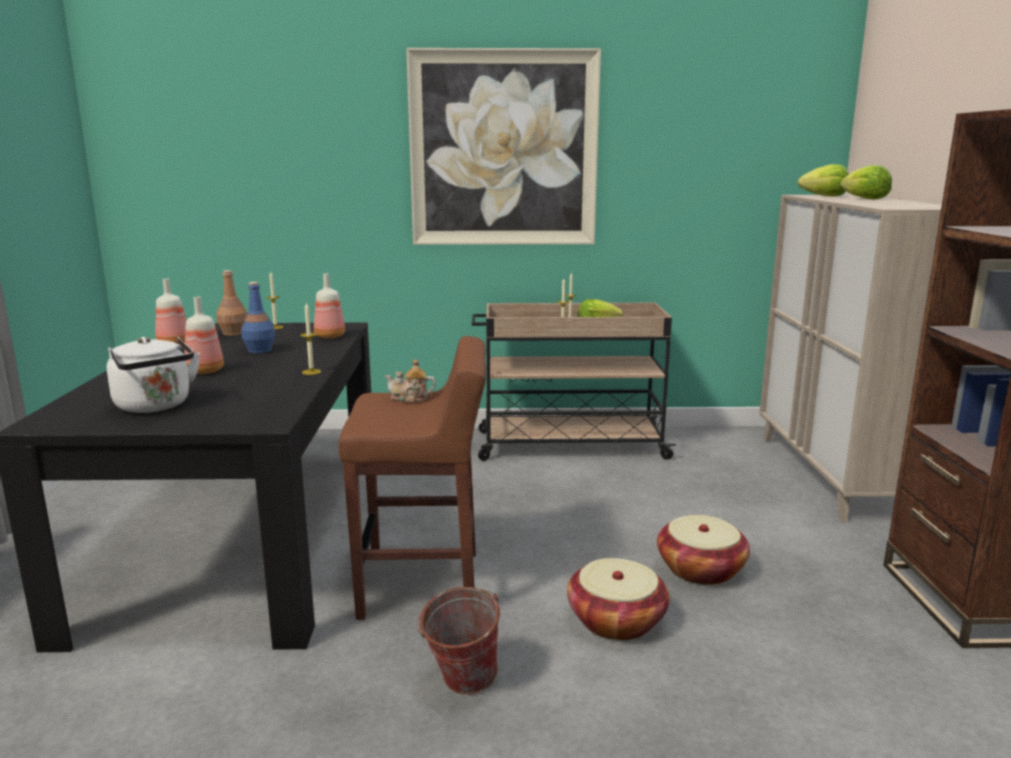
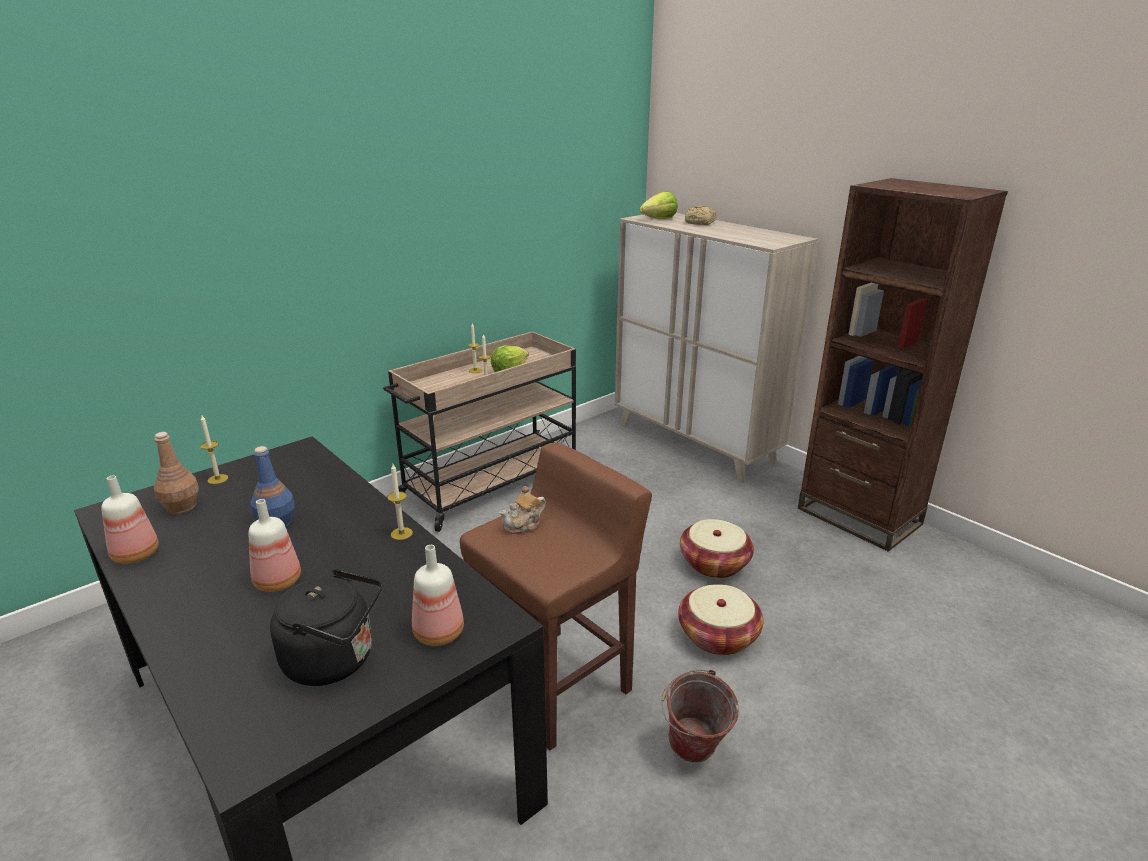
camera: 40 degrees left, 10 degrees up
(156, 406) = (335, 660): white kettle -> black kettle
(329, 336) = (315, 473): bottle -> bottle (440, 634)
(503, 149) = (378, 202): picture -> none
(864, 199) = (700, 223): lettuce -> bread

